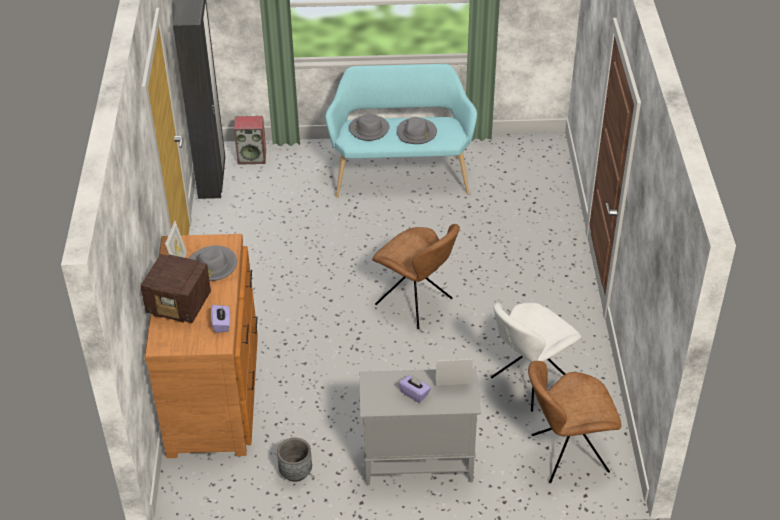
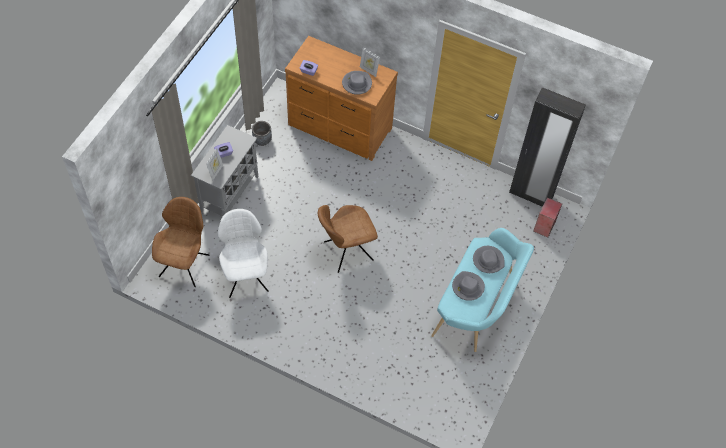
camera: 115 degrees right, 15 degrees up
(180, 305) = (335, 60): radio -> none

